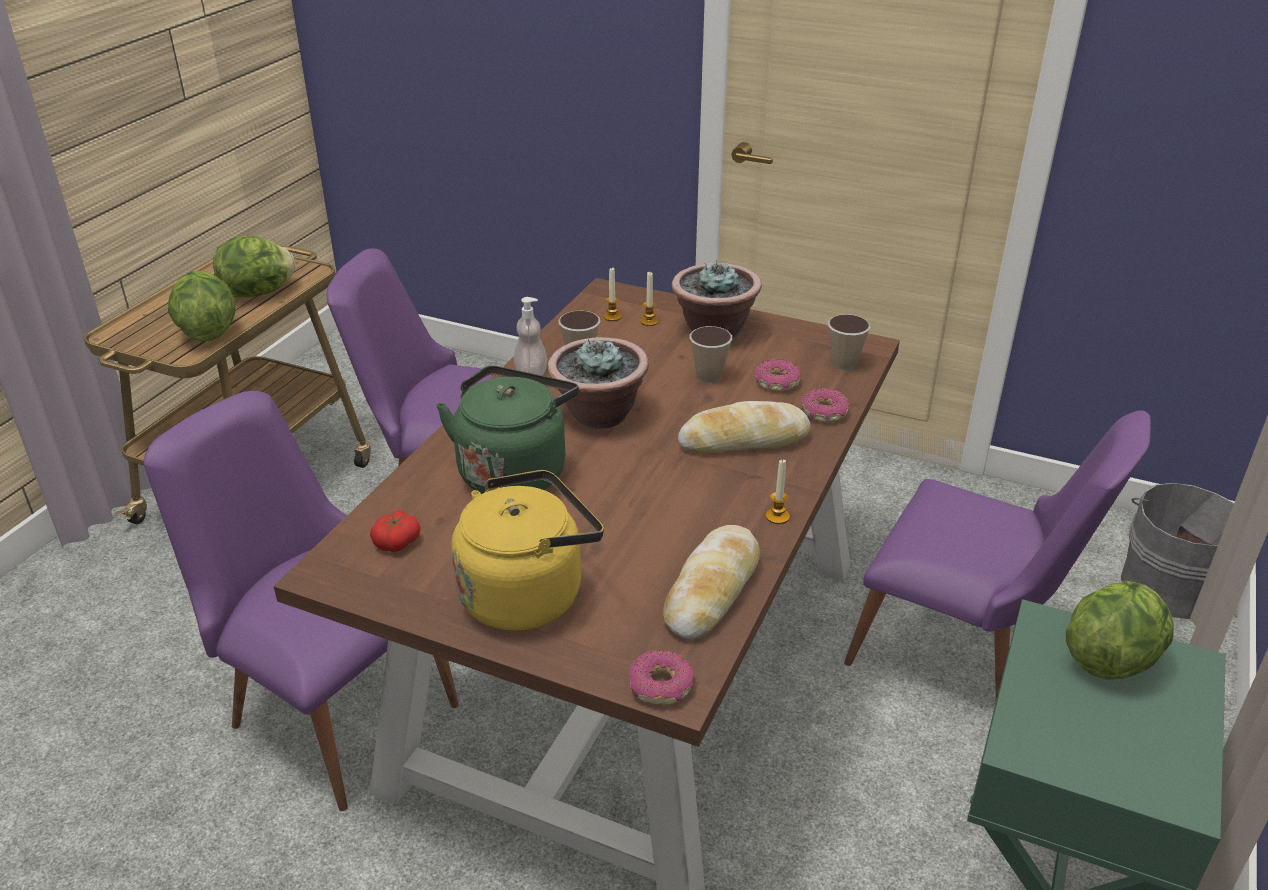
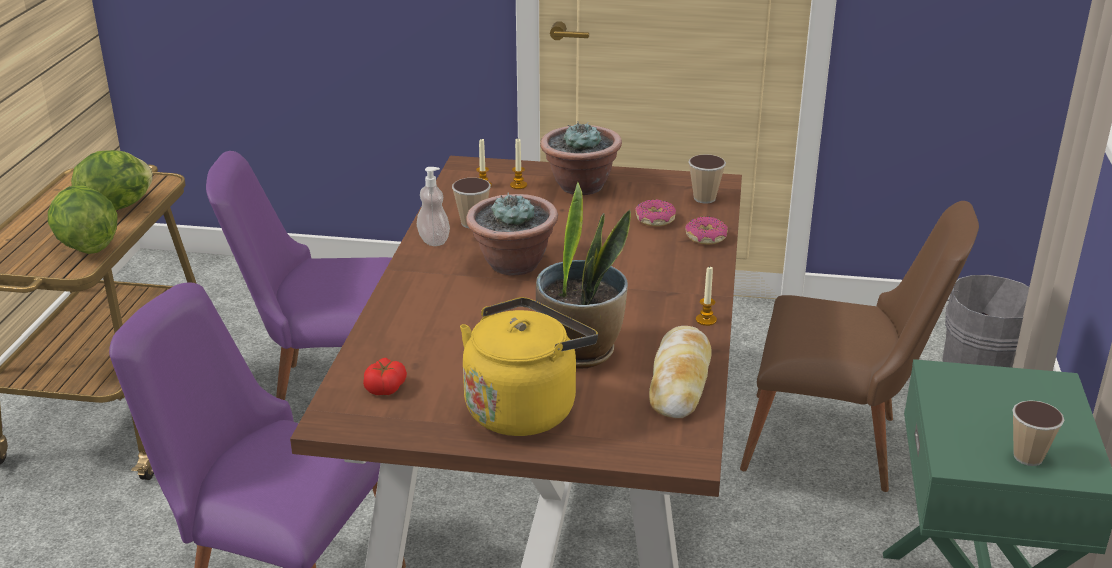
camera: 15 degrees left, 5 degrees down
(514, 471) = (461, 318): green kettle -> none
(620, 532) = (580, 351): none -> potted plant
(661, 686) = (673, 455): donut -> none
(709, 376) = (594, 222): cup -> cup (1028, 457)
(743, 440) = (649, 267): bread -> none
(964, 656) = (838, 447): purple chair -> brown chair
(1111, 658) = (997, 389): lettuce -> none

